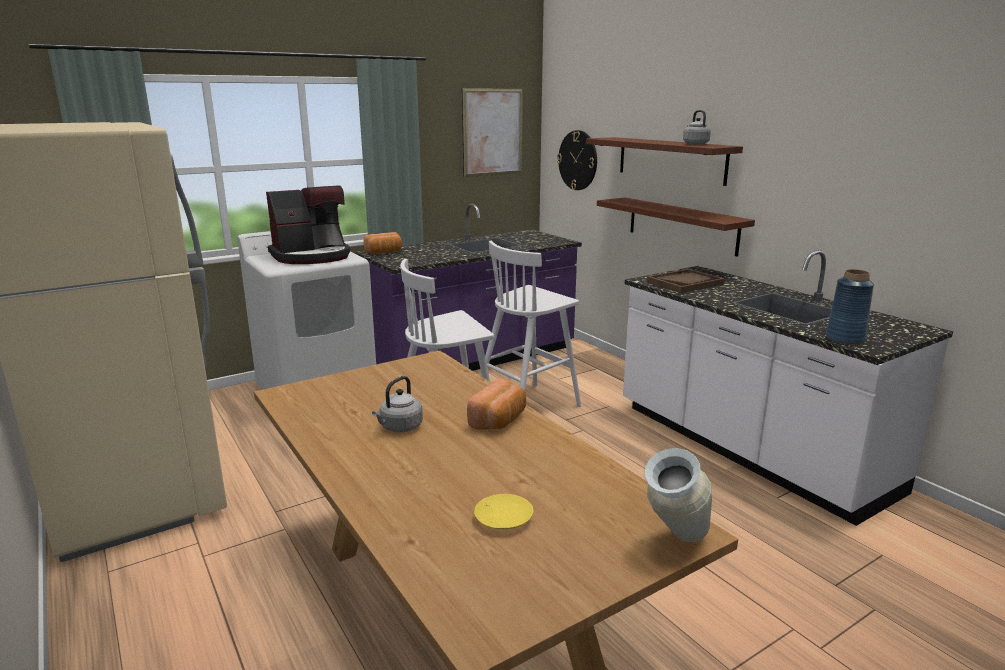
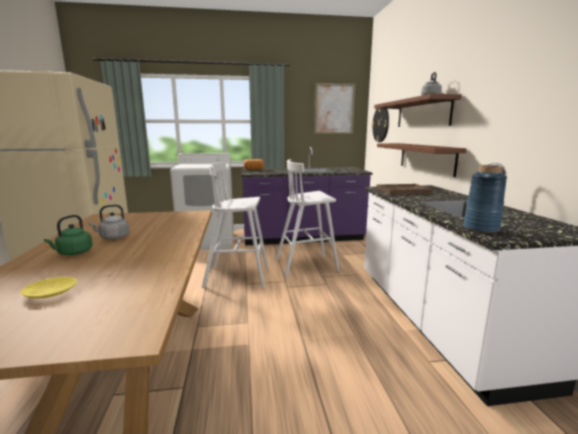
camera: 25 degrees right, 5 degrees down
(312, 256) = (205, 165): coffee machine -> none
(401, 464) = (73, 253): none -> green kettle
(499, 421) = (168, 243): bread -> none
(673, 546) = (101, 343): vase -> none

